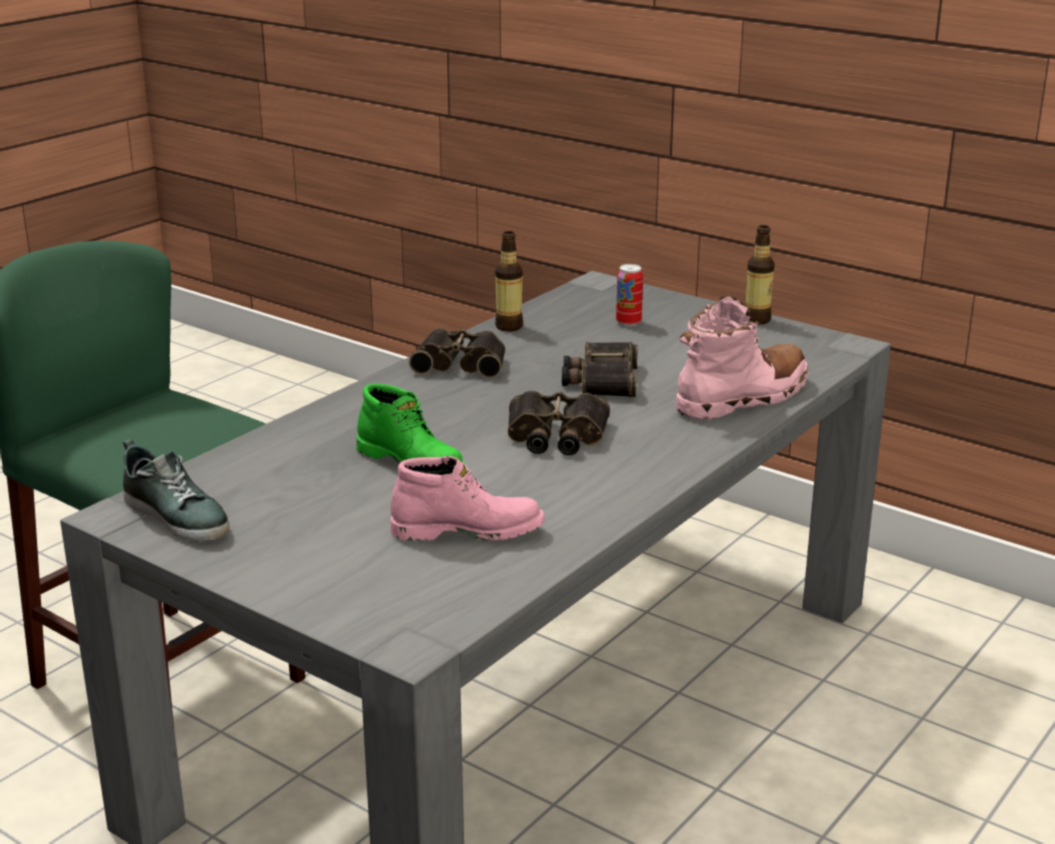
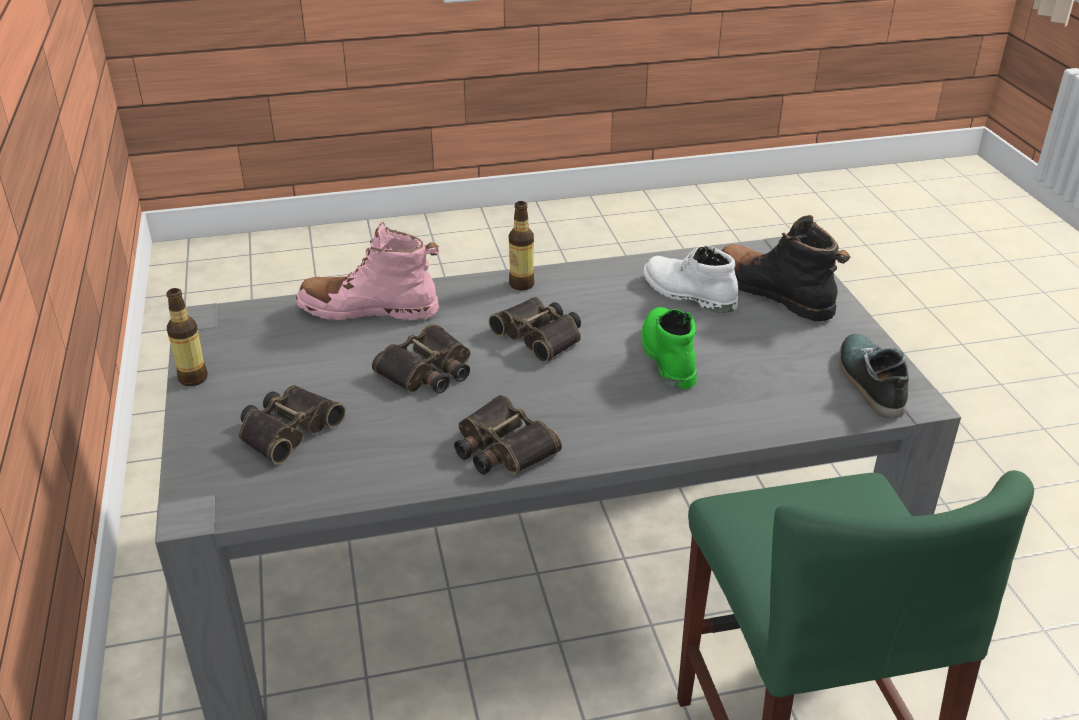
camera: 140 degrees left, 10 degrees up
(365, 572) = (774, 294): none -> black boot
(468, 530) = (687, 294): pink boot -> white boot
(509, 327) = (389, 481): bottle -> bottle (521, 284)
(628, 323) = (287, 429): can -> binoculars

